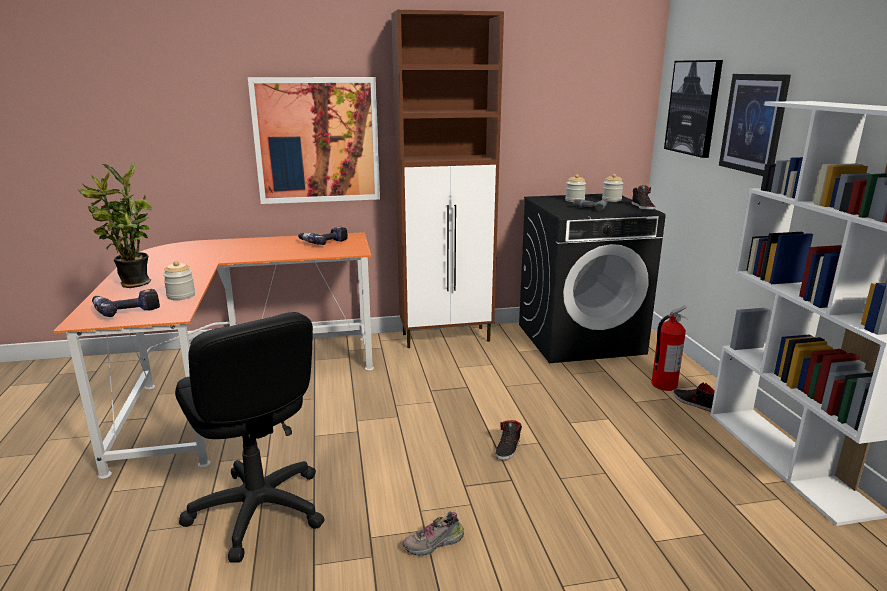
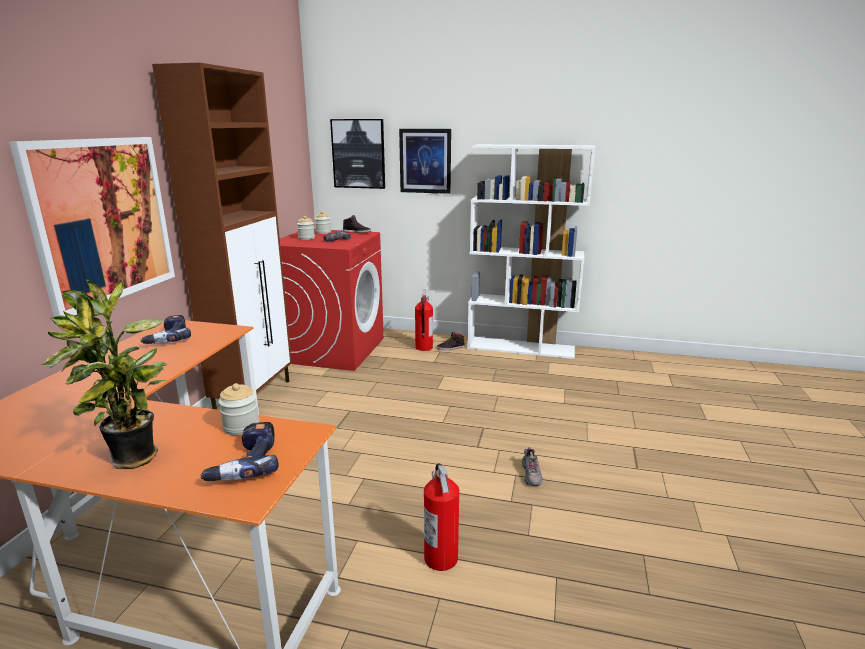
camera: 65 degrees left, 0 degrees up
(258, 510) = (441, 558): black office chair -> fire extinguisher
(508, 448) = (447, 418): black shoe -> none
(580, 338) = (333, 349): black washing machine -> red washing machine

